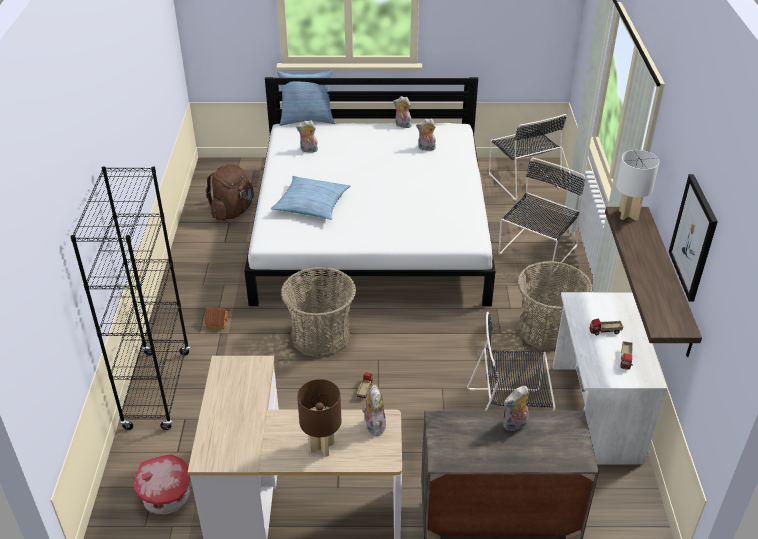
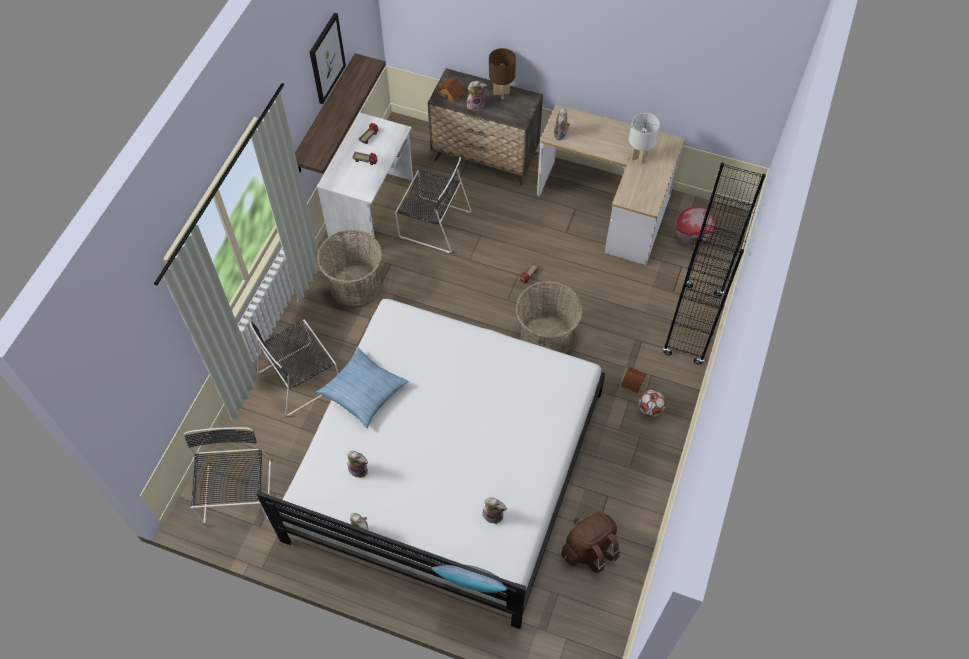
camera: 160 degrees left, 20 degrees up
(196, 306) = (650, 409): none -> football
(311, 204) = (521, 413): pillow -> pillow (363, 391)
(322, 447) = (598, 130): brown table lamp -> brown table lamp (501, 93)
(561, 432) = (451, 94): none -> toy house
(628, 215) = (313, 156): white table lamp -> white table lamp (638, 157)

